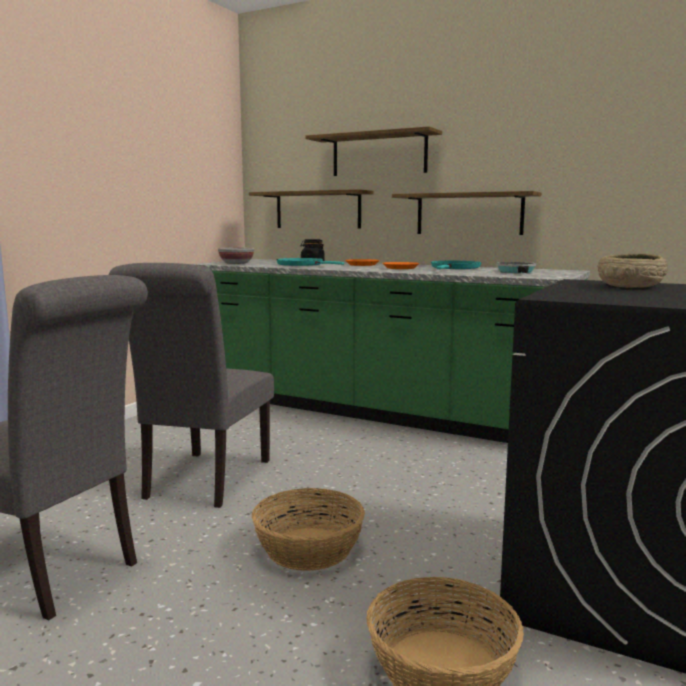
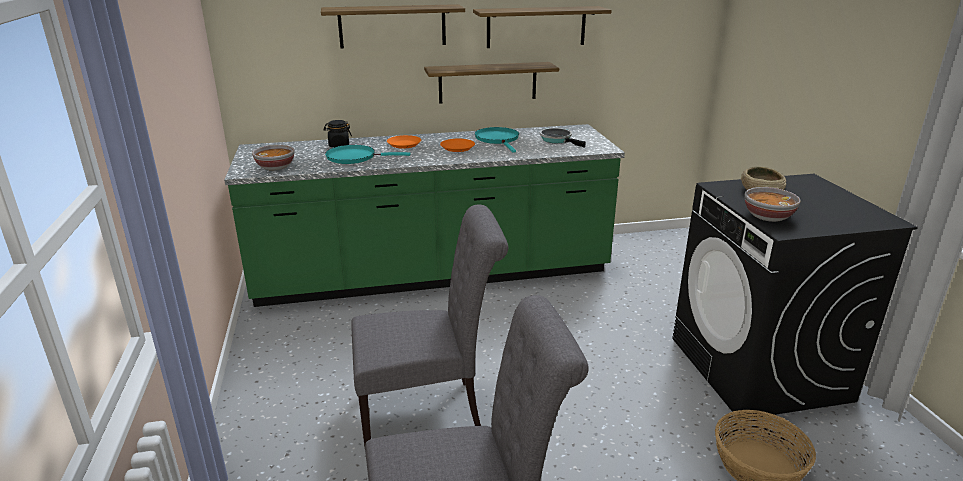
camera: 40 degrees left, 15 degrees up
(203, 482) = (428, 410): grey chair -> grey chair turned 75 degrees counterclockwise
(309, 549) = (591, 429): basket -> none
(318, 210) = (323, 85): shelf -> shelf (536, 27)
(567, 292) = (767, 216): none -> bowl

